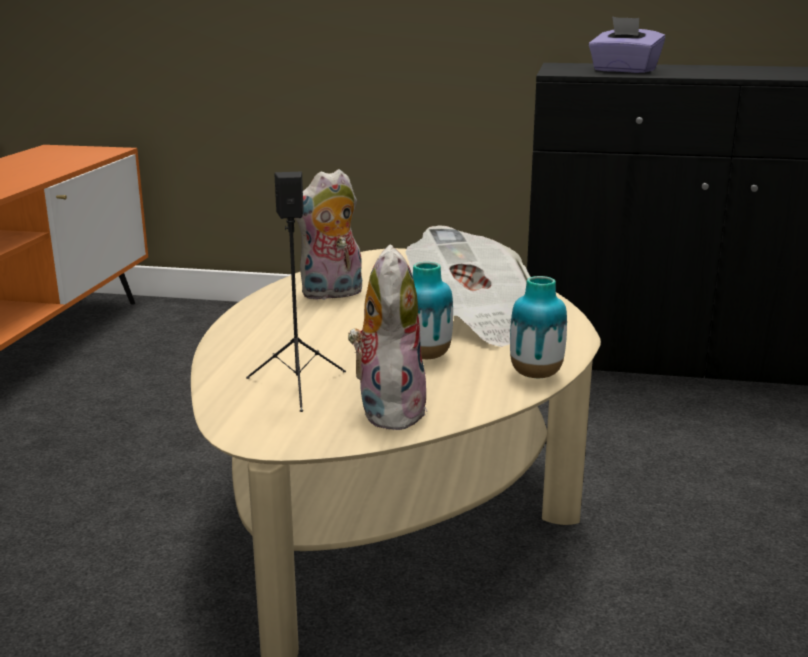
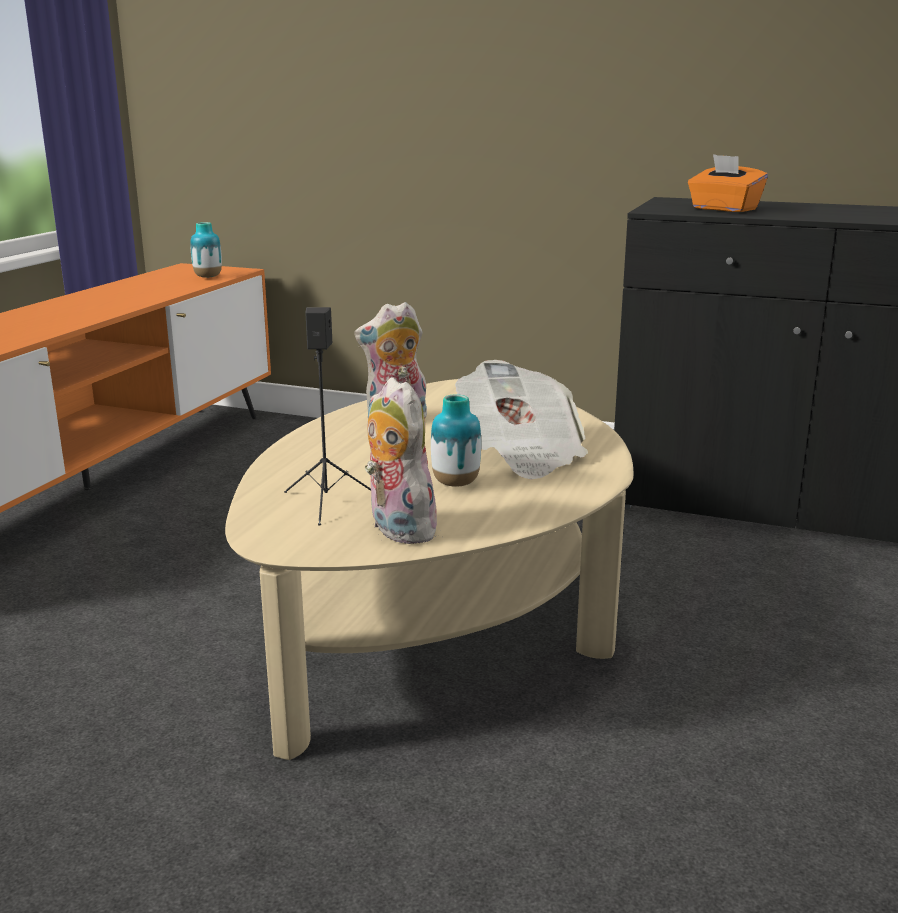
camera: 10 degrees right, 0 degrees up
(388, 409) = (396, 529): plush toy -> plush toy turned 45 degrees counterclockwise
(536, 374) = (550, 507): vase -> vase (208, 277)
(624, 71) = (724, 209): purple tissue box -> orange tissue box

